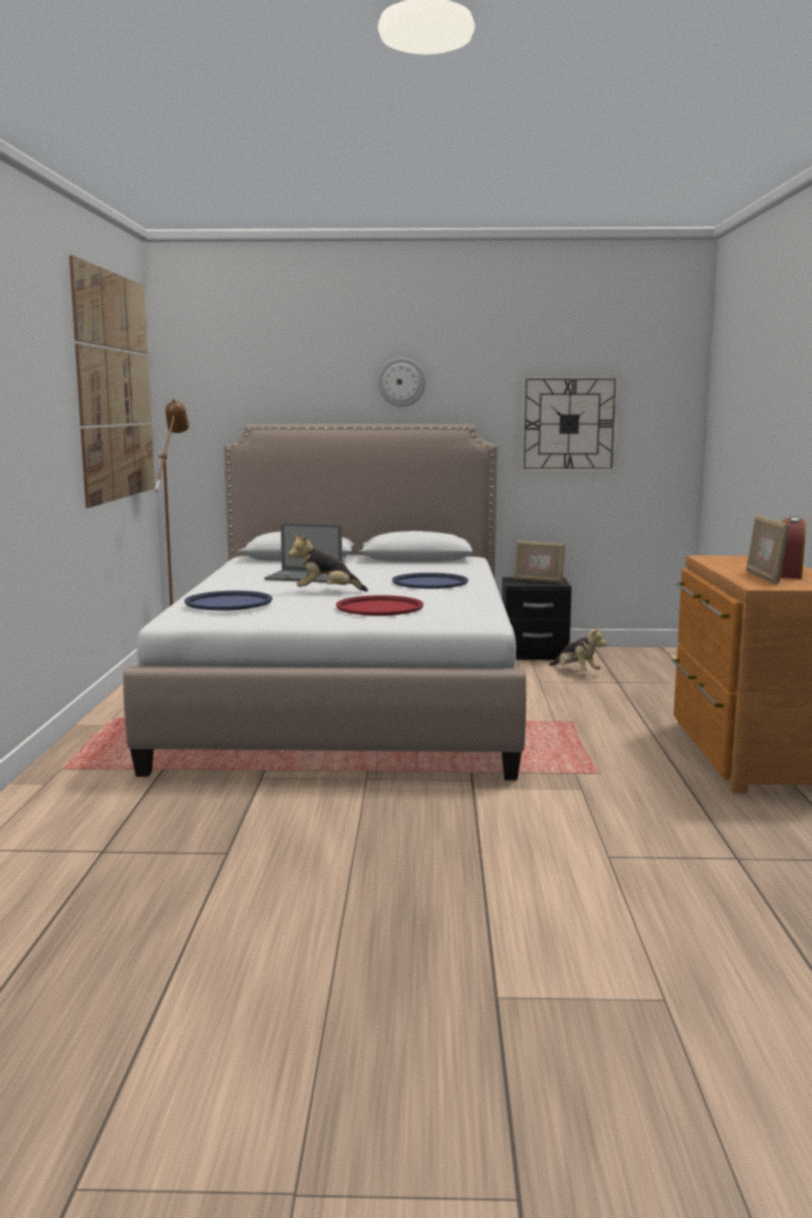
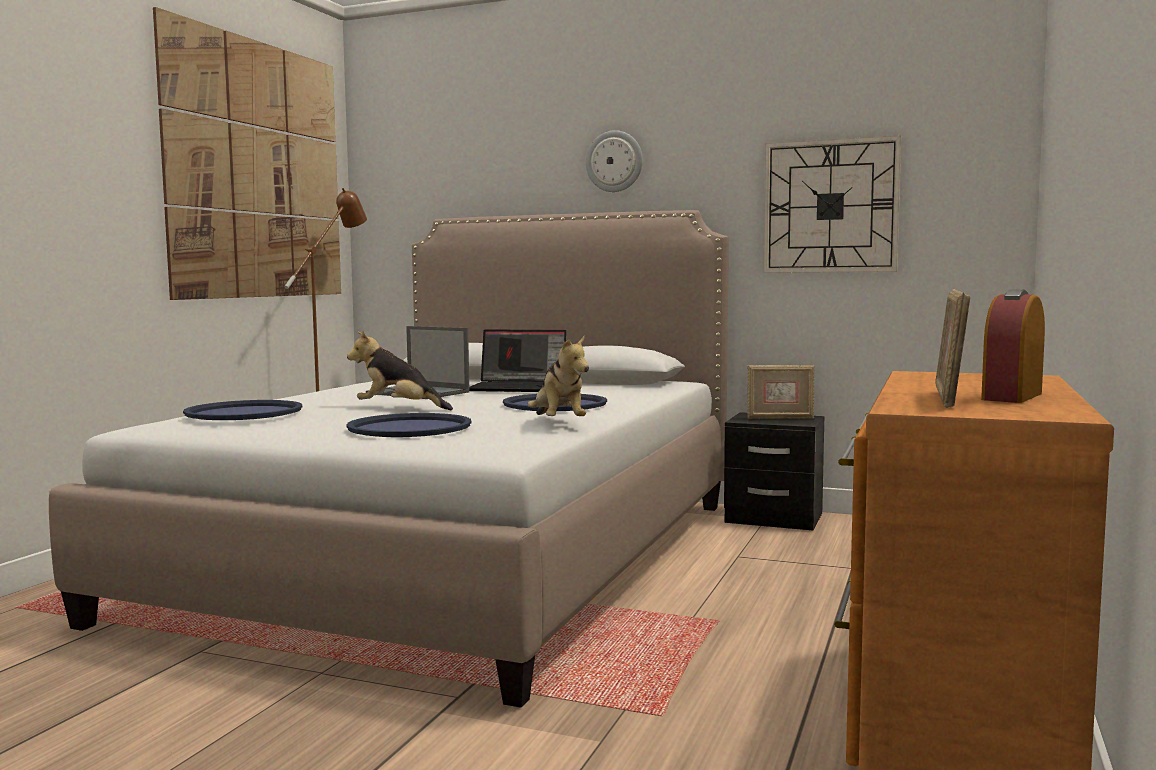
camera: 20 degrees right, 5 degrees down
(367, 568) = (519, 388): none -> laptop
(379, 607) = (410, 427): red tray -> blue tray
(538, 581) = (780, 418): picture frame -> picture frame turned 45 degrees counterclockwise
(576, 672) = (806, 548): plush toy -> plush toy (558, 423)

